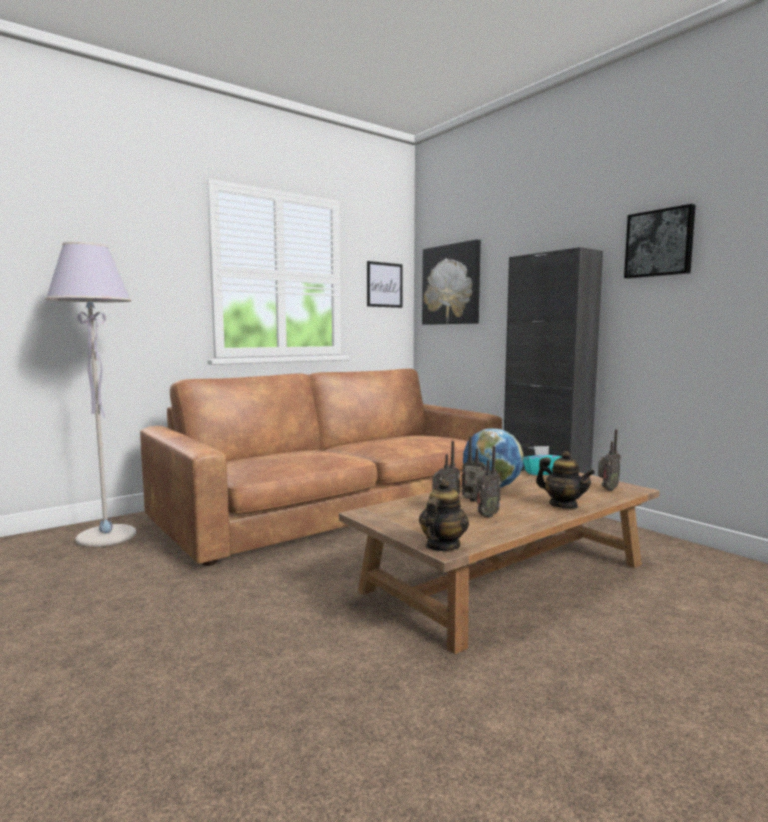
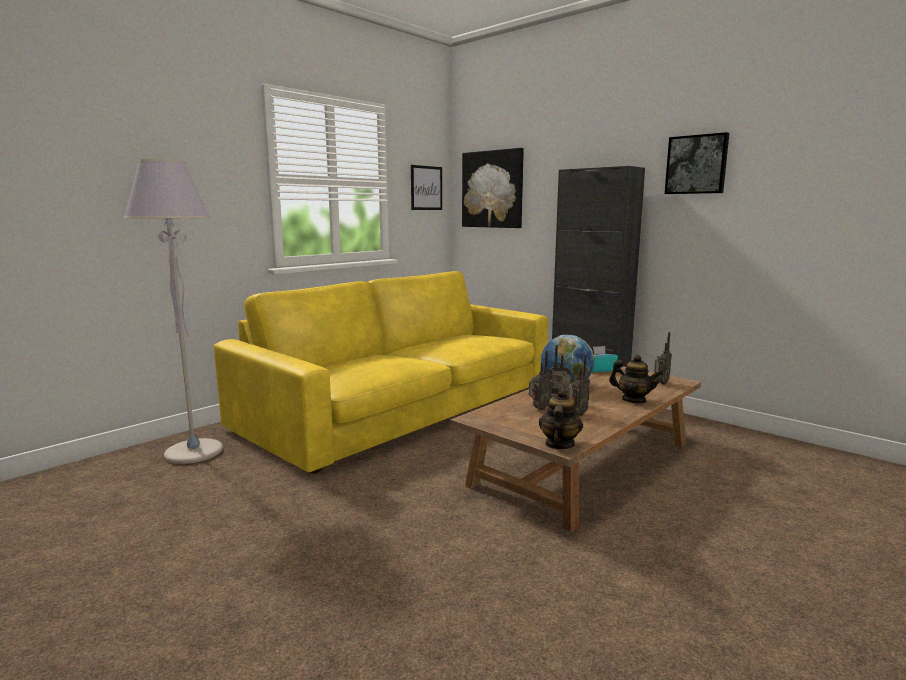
camera: 10 degrees left, 5 degrees up
(336, 506) = (403, 407): brown sofa -> yellow sofa

